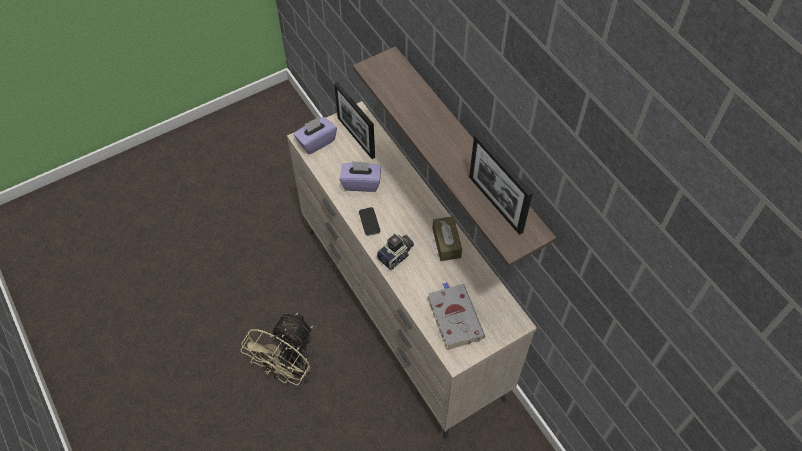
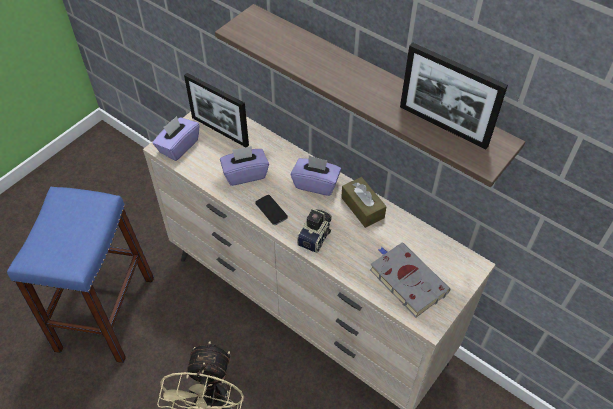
camera: 20 degrees left, 5 degrees down
(232, 260) = (105, 313): none -> blue stool
(416, 209) = (316, 184): none -> purple tissue box

